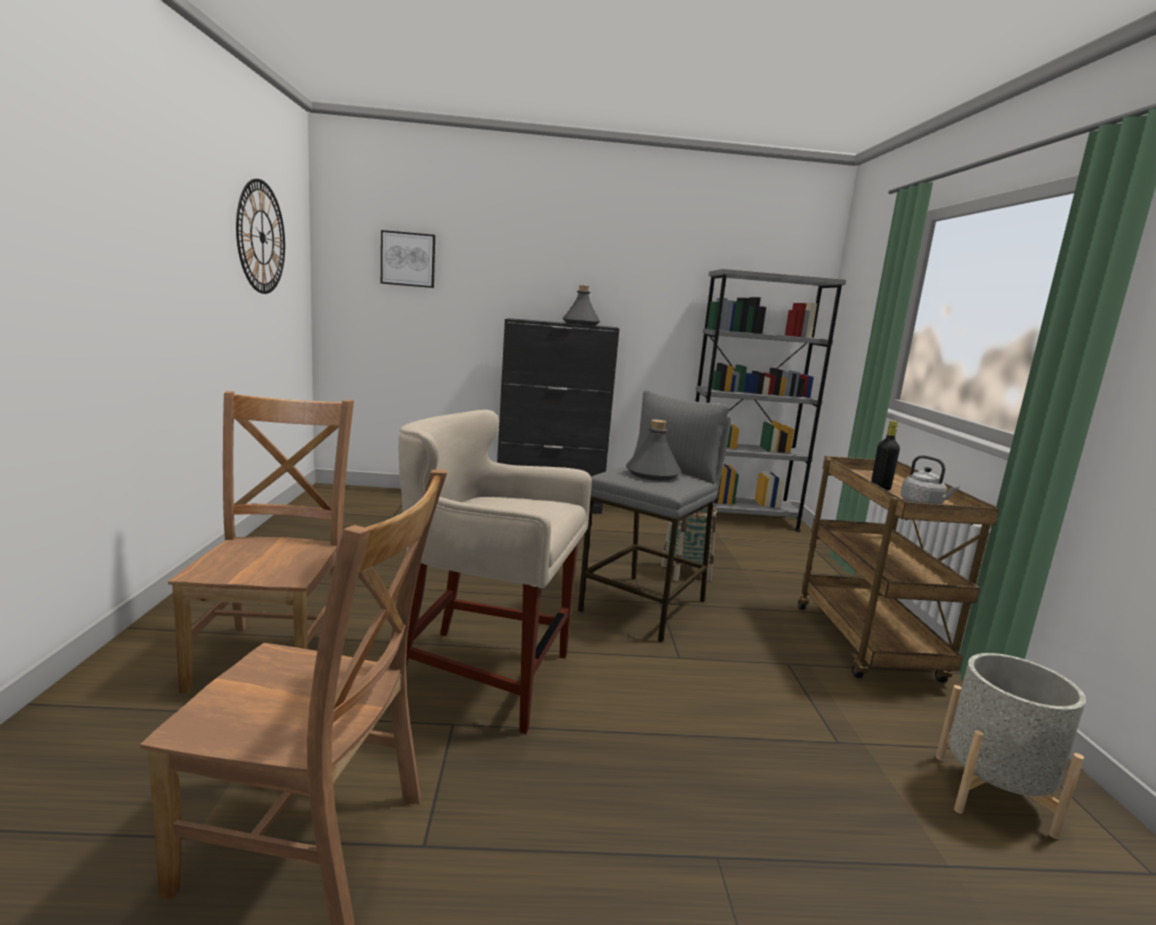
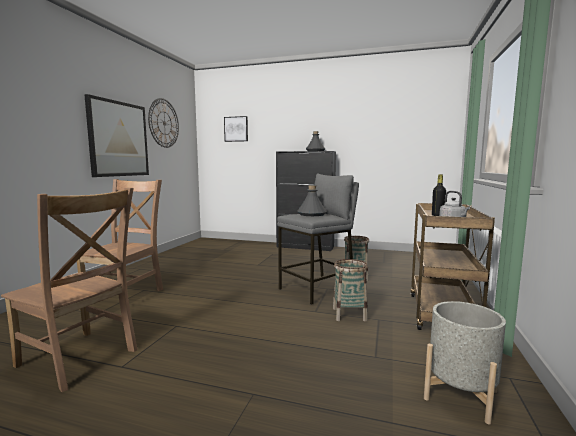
camera: 20 degrees right, 5 degrees down
(186, 280) = (118, 139): none -> picture
(484, 676) = (208, 310): beige stool -> none
(737, 658) = (349, 314): none -> basket
(738, 519) = (412, 255): grey bookcase -> none

